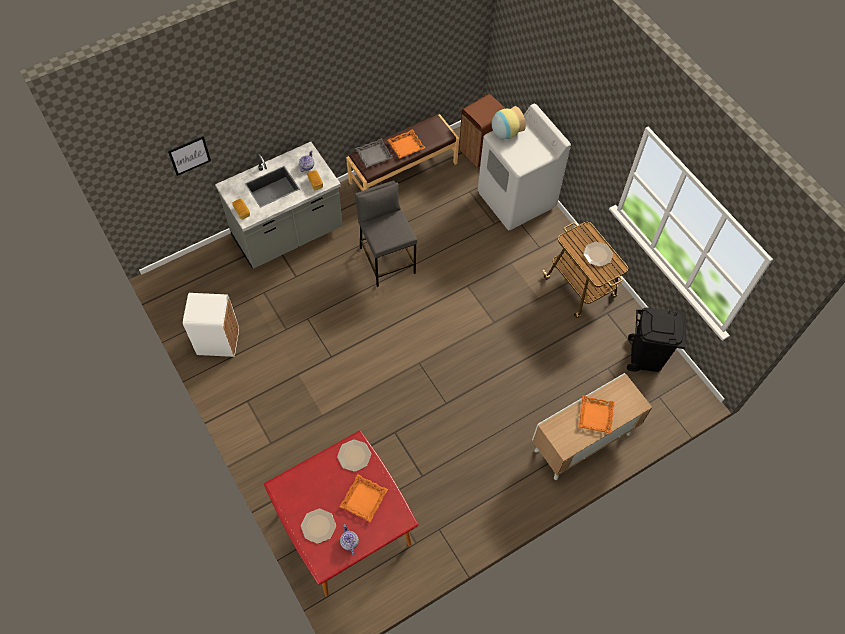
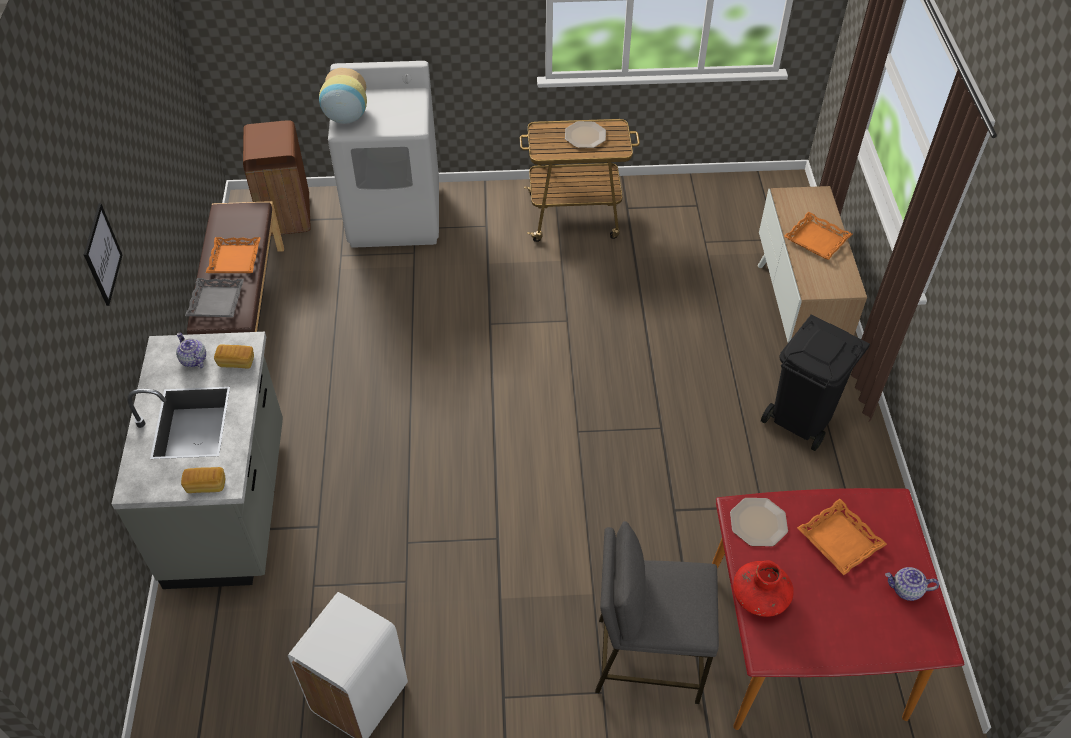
camera: 60 degrees left, 10 degrees down
(189, 155) = (65, 470): picture -> picture (102, 254)
(310, 472) = (760, 596): none -> red vase
(318, 526) = (862, 623): plate -> none
(387, 260) = (379, 395): grey stool -> grey stool (647, 658)
(646, 357) = (711, 202): black trash can -> black trash can (802, 419)

